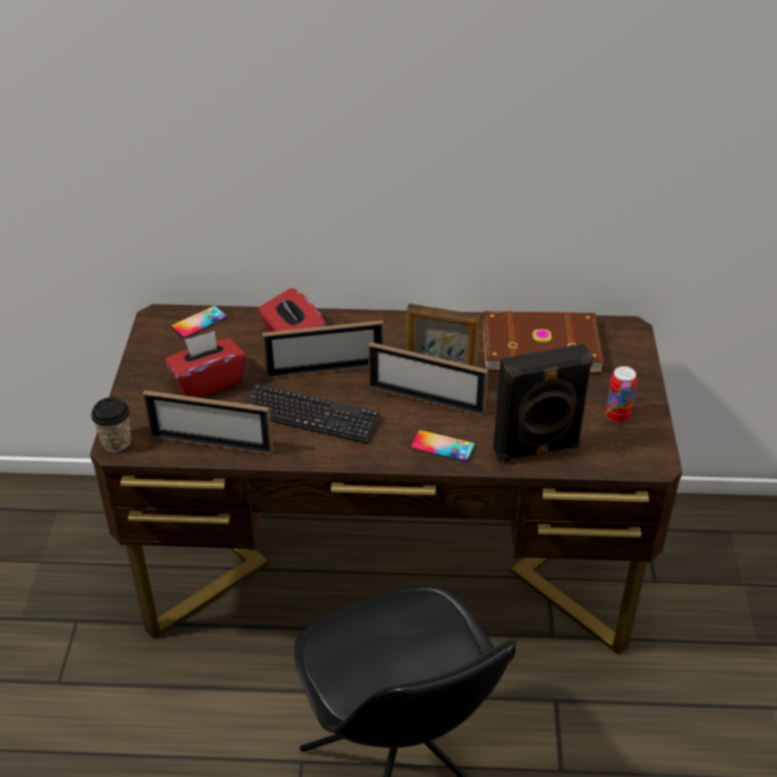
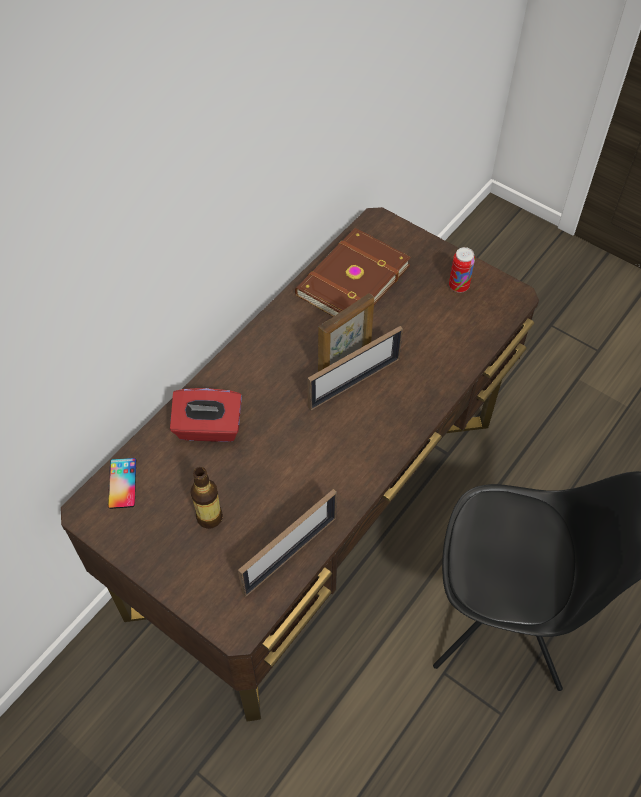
camera: 55 degrees left, 15 degrees up
(116, 442) = (231, 627): cup -> none
(208, 382) = (209, 517): red tissue box -> bottle
(310, 416) = (312, 467): keyboard -> none
(325, 370) = (266, 427): picture frame -> none
(443, 446) = (412, 402): phone -> none
(537, 450) = (457, 350): black speaker -> none

